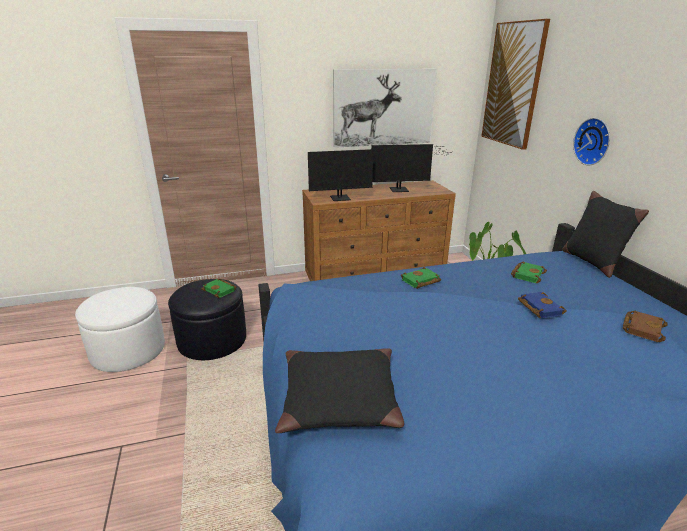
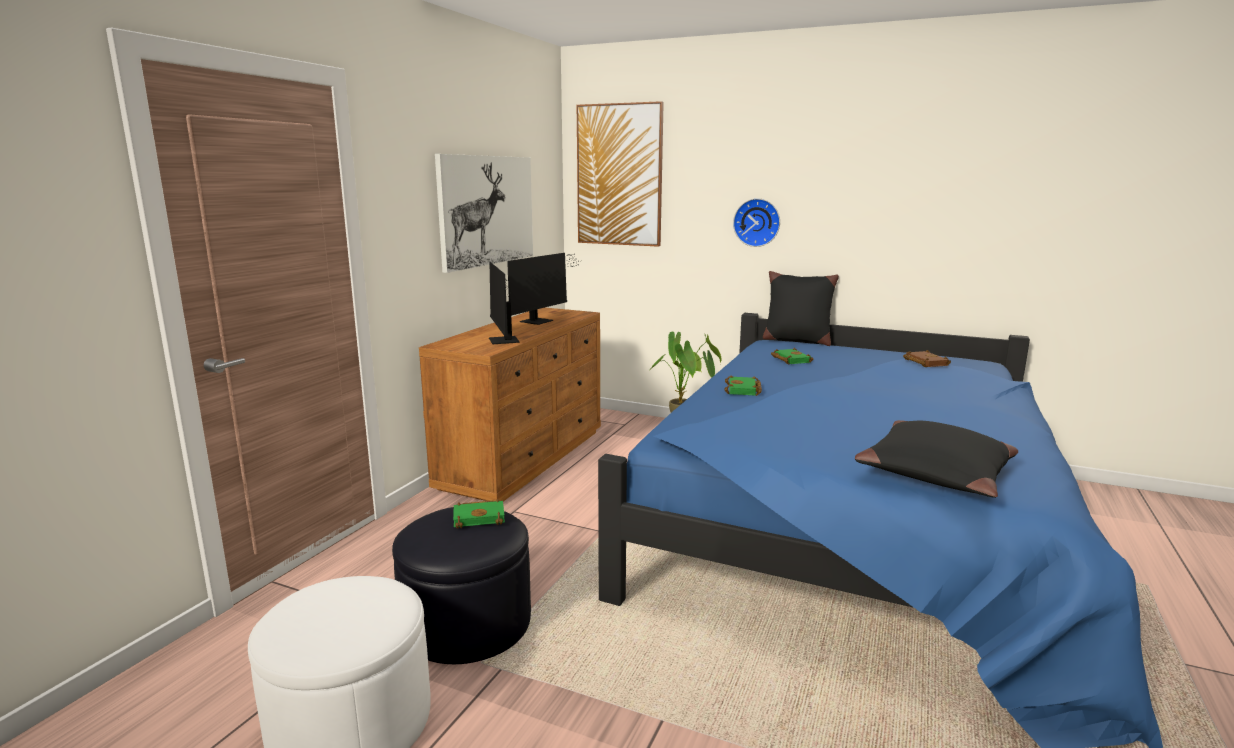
camera: 50 degrees left, 10 degrees down
(343, 198) = (503, 341): monitor -> monitor turned 135 degrees clockwise
(538, 307) = (857, 373): blue book -> none

